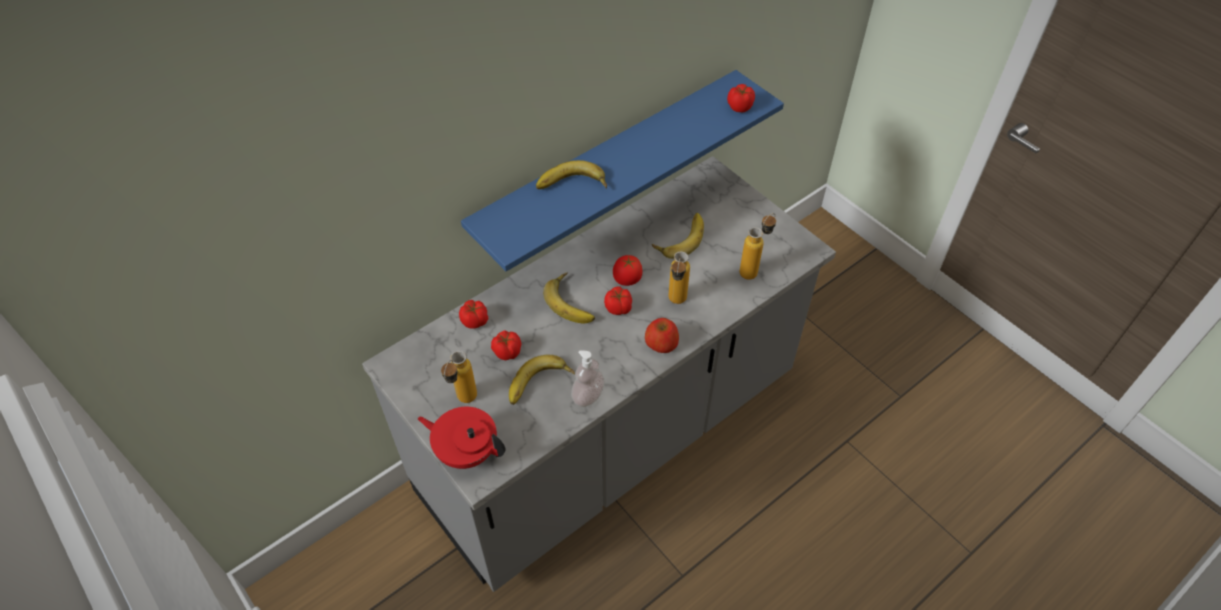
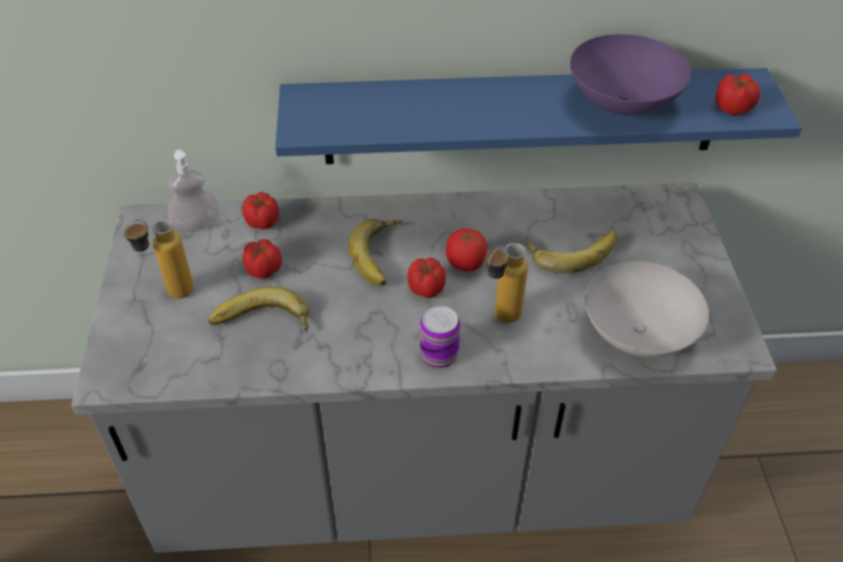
camera: 35 degrees right, 5 degrees down
(466, 451) = (122, 345): red teapot -> none
(572, 186) = (433, 103): banana -> none
(588, 396) = (301, 363): soap dispenser -> soap dispenser (196, 223)
(661, 344) = (439, 354): apple -> can
(678, 133) = (620, 103): none -> purple bowl
(753, 269) = (636, 332): bottle -> white bowl

